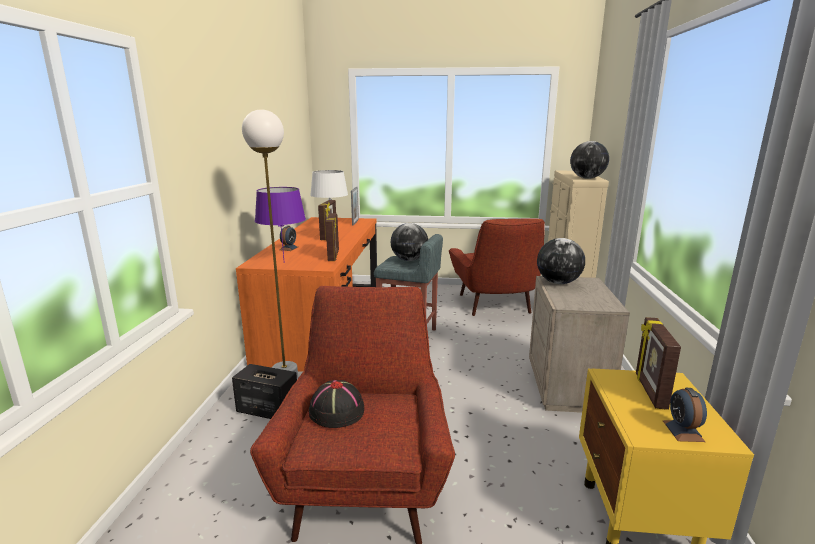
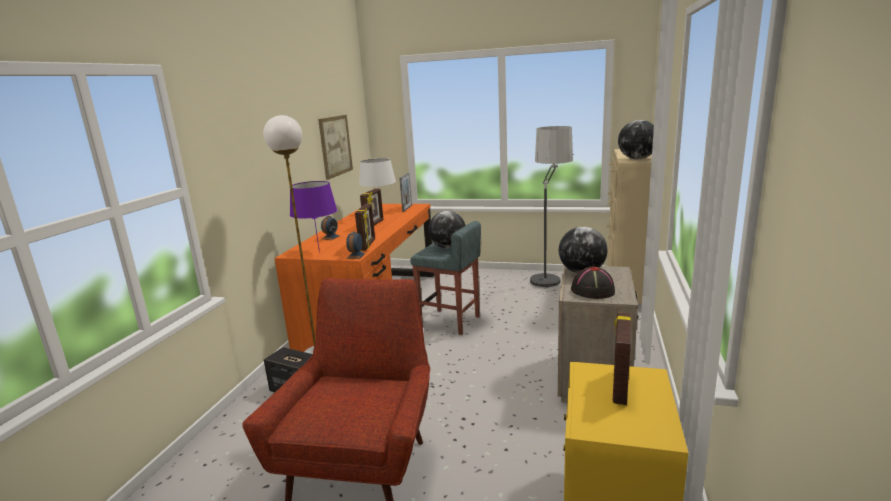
camera: 10 degrees right, 0 degrees up
(286, 155) = (335, 146): none -> picture
(336, 411) = (328, 394): black hat -> black hat (592, 290)
(495, 305) = (549, 292): red armchair -> floor lamp
(683, 431) = (629, 426): alarm clock -> alarm clock (356, 256)

